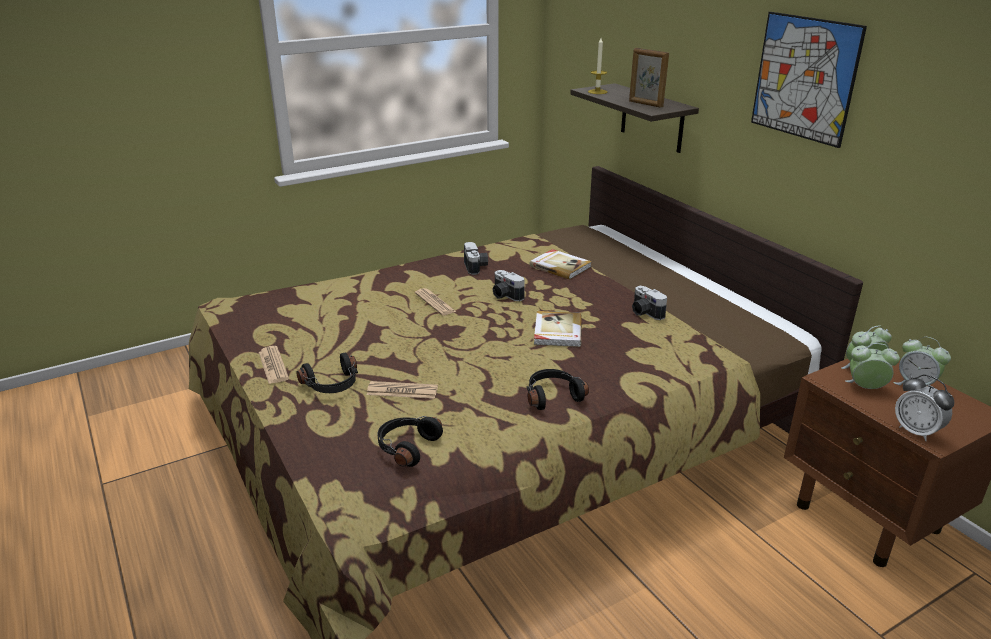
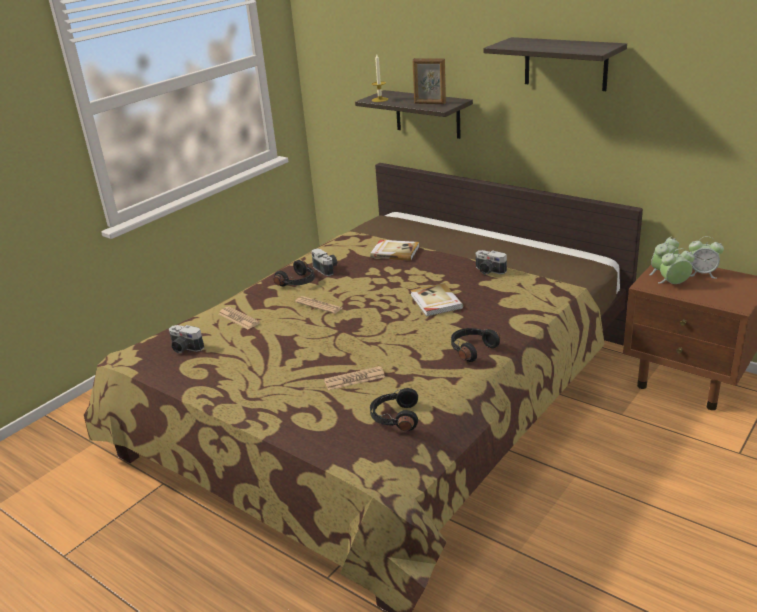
camera: 20 degrees left, 0 degrees up
(273, 365) = (226, 391): newspaper -> newspaper (238, 318)
(332, 385) = (293, 391): black headphones -> black headphones (298, 282)
(505, 295) = (371, 285): camera -> camera (185, 348)
(804, 78) = (565, 64): picture -> shelf
(916, 431) = (723, 303): alarm clock -> none

